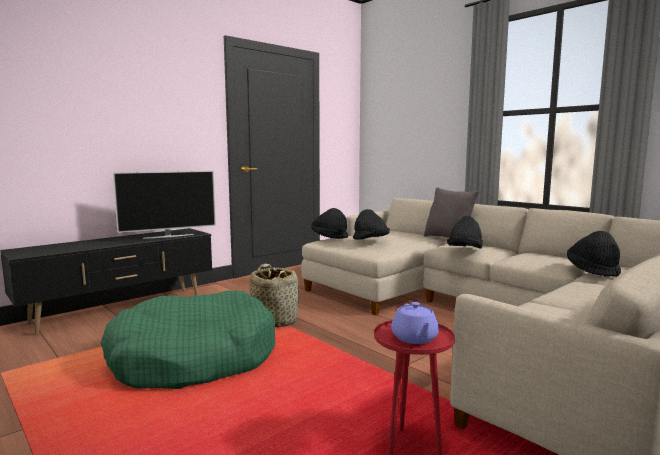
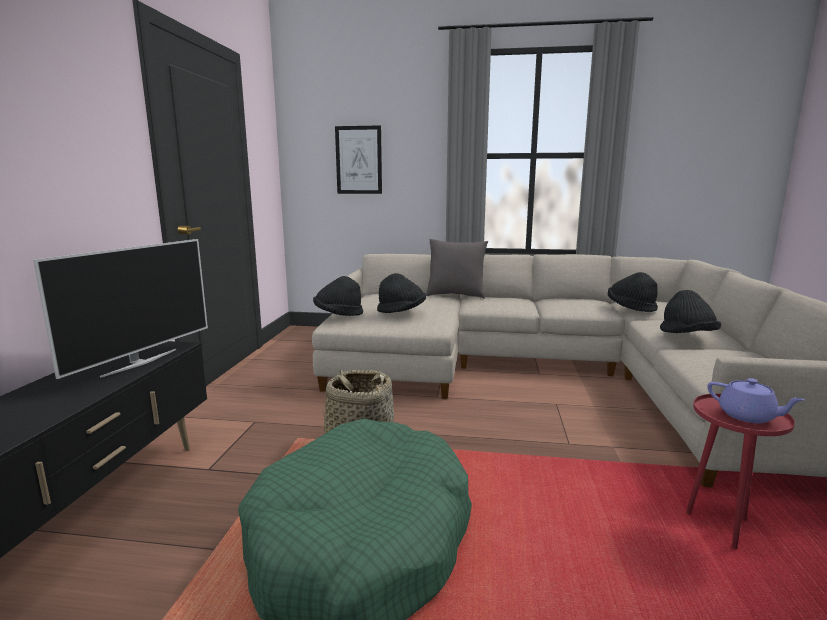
camera: 40 degrees left, 5 degrees up
(408, 122) = (358, 160): none -> picture
(464, 250) = (506, 306): black hat -> black hat (687, 336)

